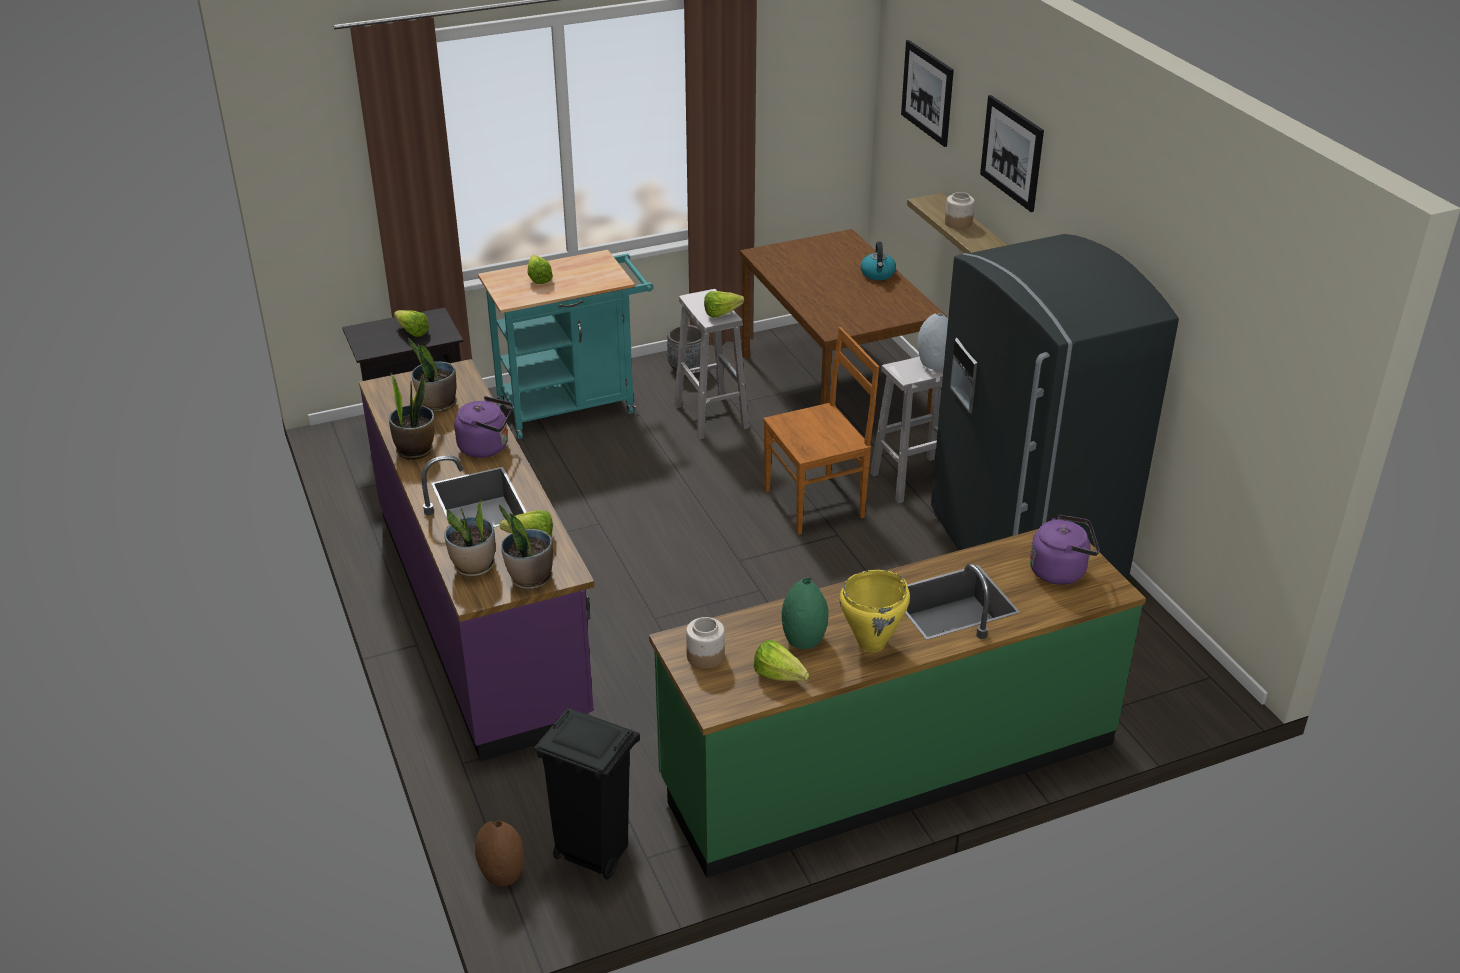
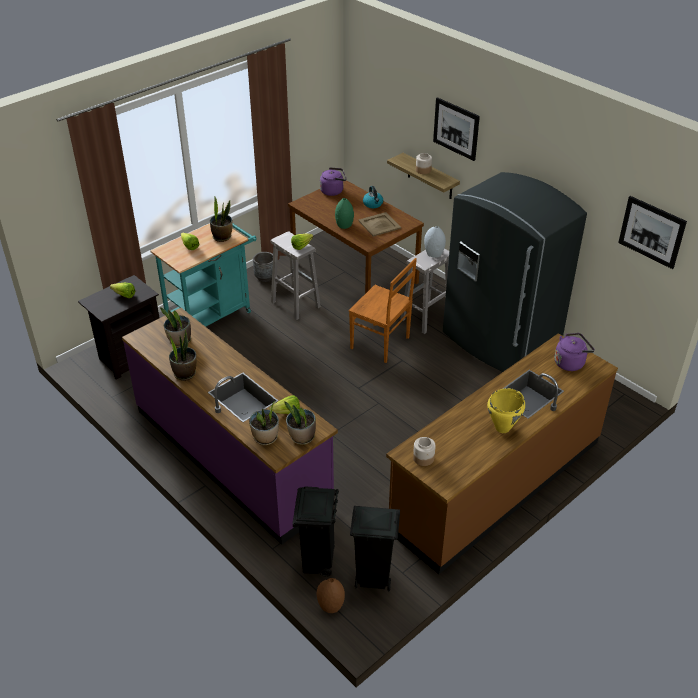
camera: 20 degrees left, 5 degrees up
(487, 447) = (226, 362): purple kettle -> purple kettle (333, 191)
(520, 804) = (318, 563): none -> black trash can
(597, 274) = (222, 237): none -> potted plant
(782, 679) = (470, 460): lettuce -> none
(802, 638) = (466, 434): green vase -> green vase (344, 225)
(817, 503) = (381, 344): brown chair -> brown chair turned 75 degrees clockwise
(870, 305) = (380, 224): none -> beige tray
(888, 763) = (496, 484): green counter -> brown counter
(927, 92) = (386, 96): picture -> picture (651, 232)

